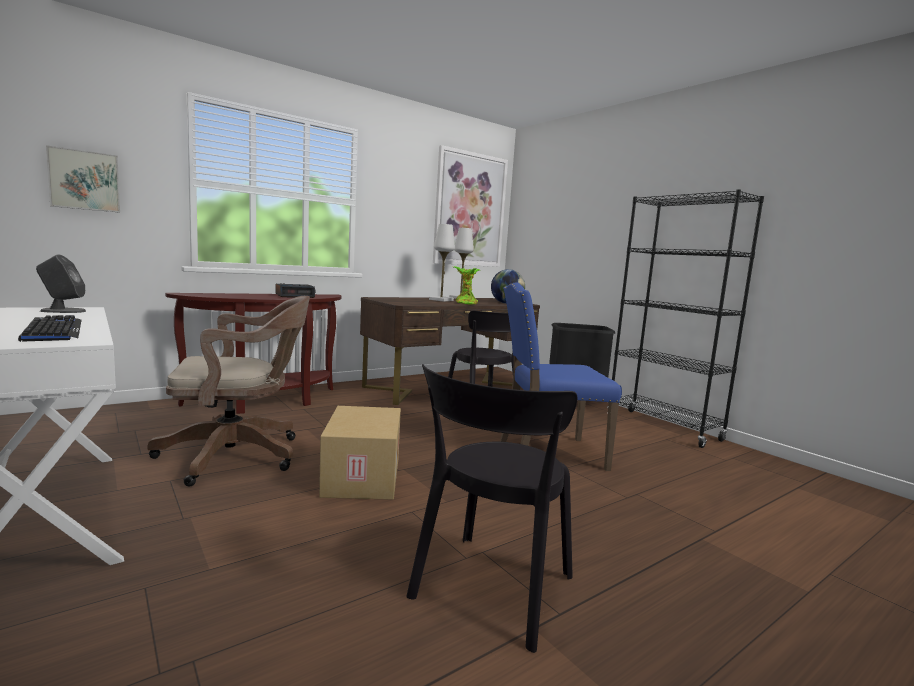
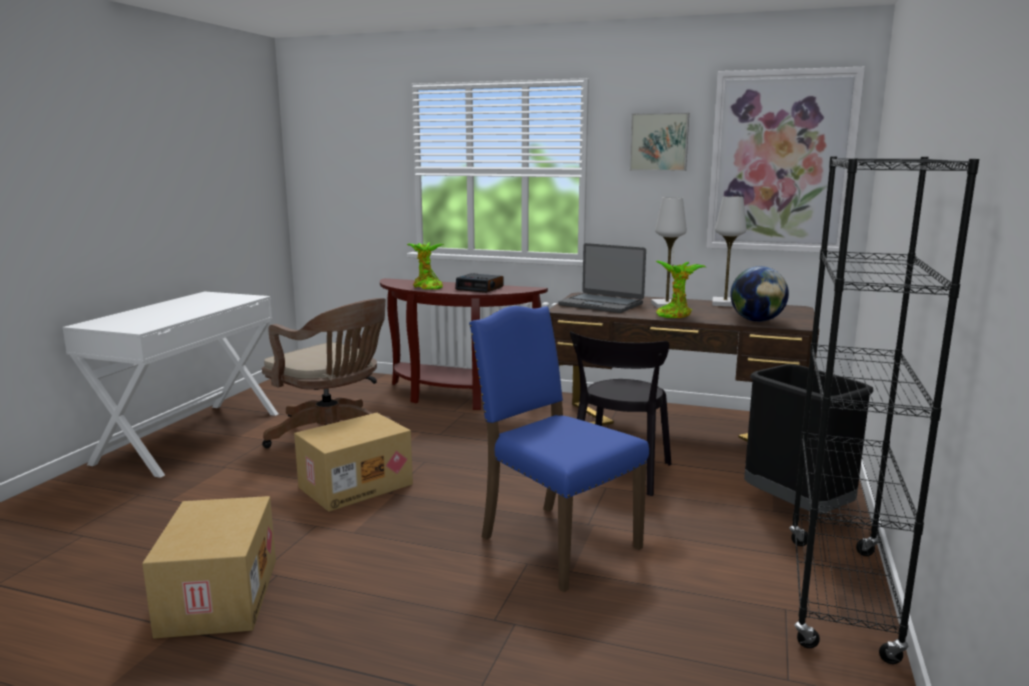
camera: 55 degrees right, 5 degrees up
(53, 330) = (161, 318): keyboard -> none
(62, 311) = (232, 299): grey speaker -> none
(84, 180) = (342, 180): picture -> picture (659, 142)
(247, 296) = (426, 287): none -> potted plant
(408, 301) = (601, 304): none -> laptop
(489, 591) = (217, 596): black chair -> cardboard box

